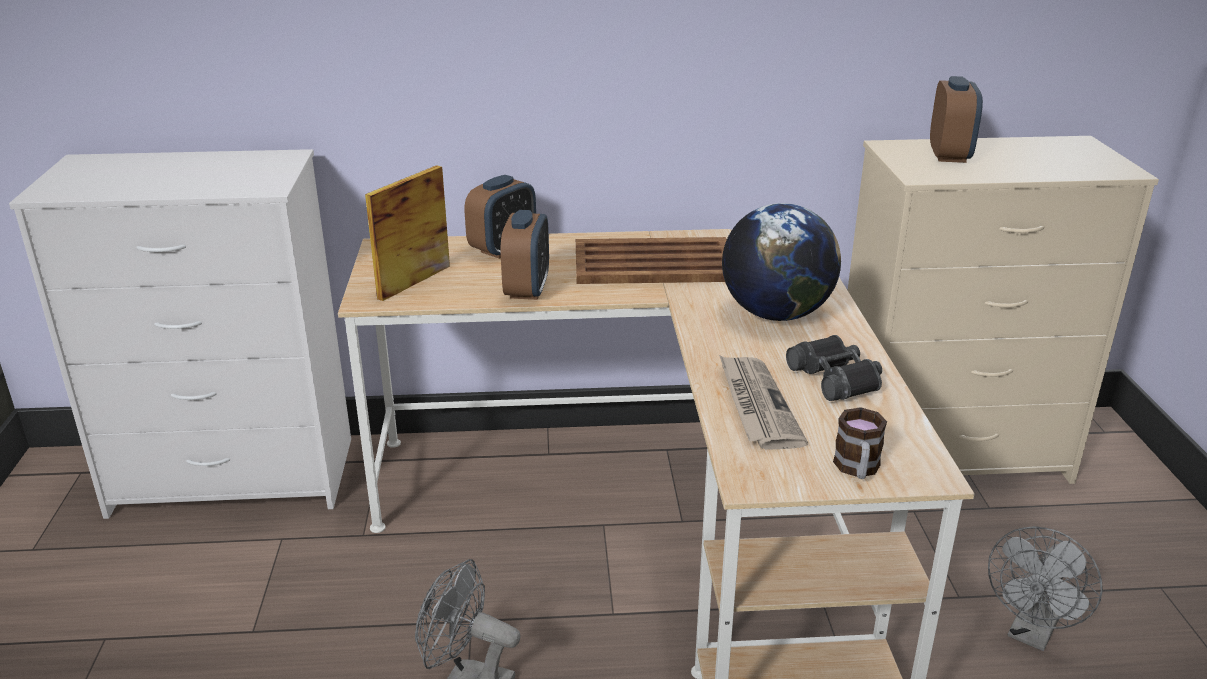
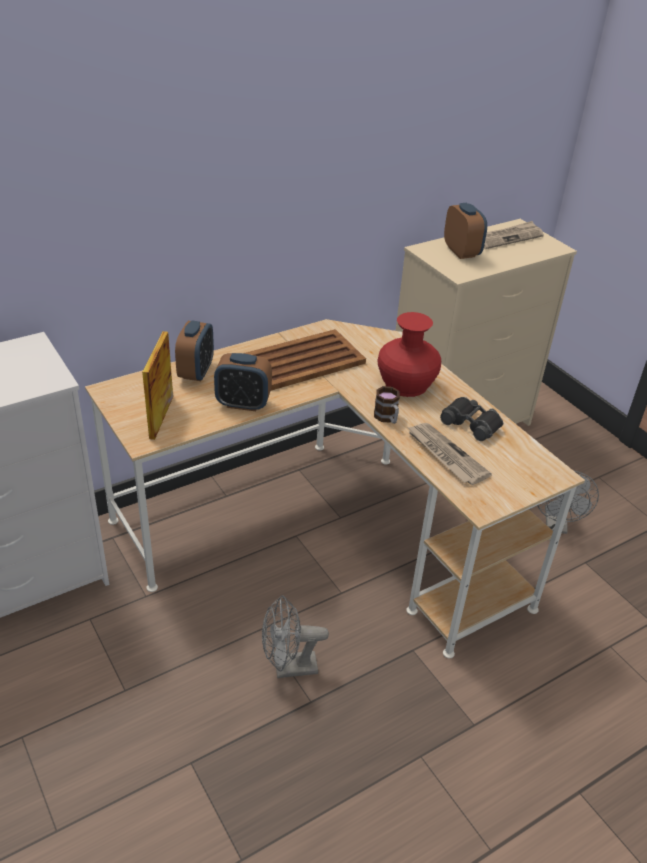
camera: 30 degrees left, 10 degrees up
(527, 289) = (243, 403): alarm clock -> alarm clock turned 120 degrees clockwise
(776, 314) = (406, 384): globe -> red vase
(857, 469) = (524, 483): mug -> mug (387, 418)
(1045, 151) = (507, 237): none -> newspaper

